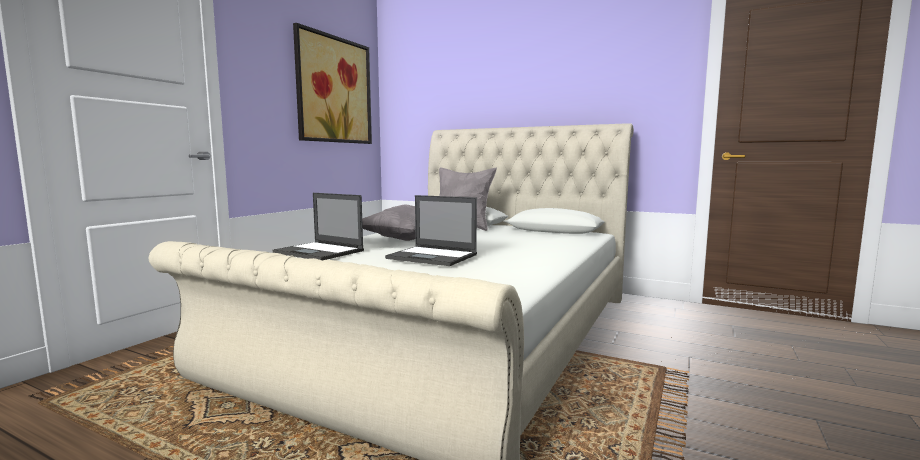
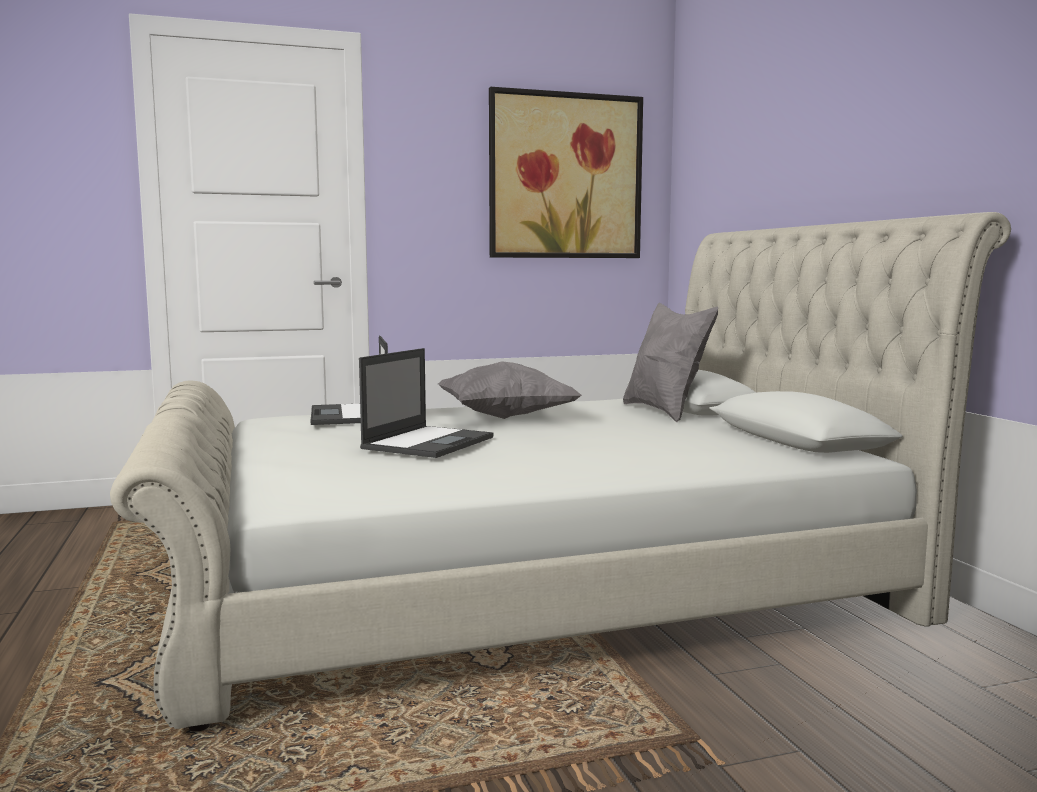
camera: 45 degrees right, 0 degrees up
(433, 256) = (429, 442): laptop -> laptop turned 135 degrees counterclockwise

